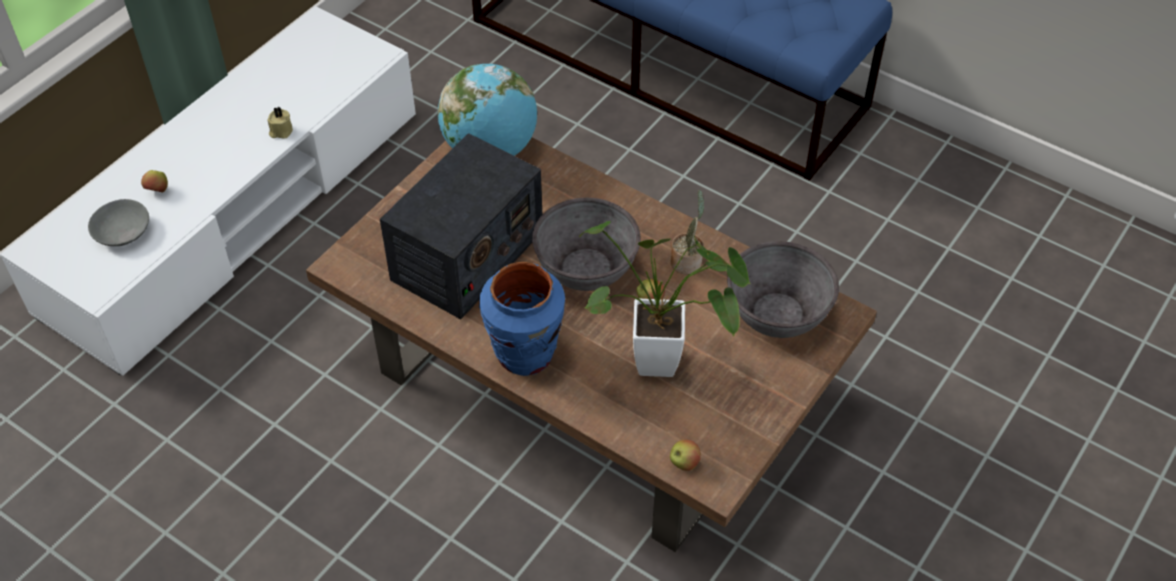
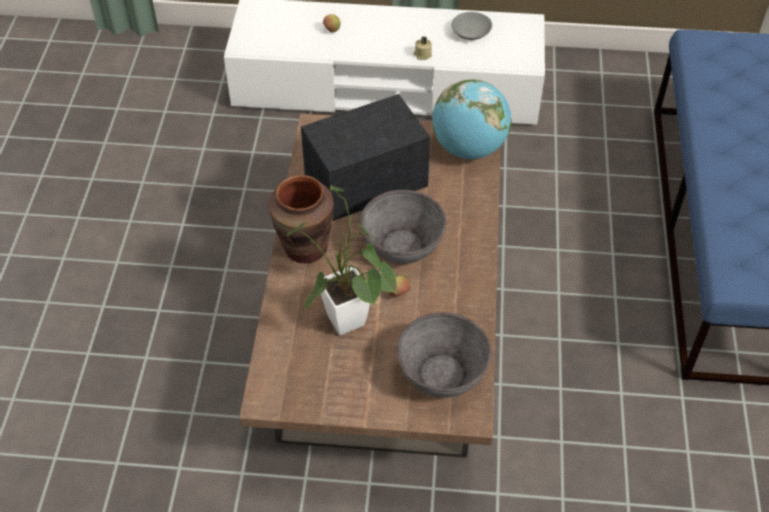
camera: 60 degrees right, 0 degrees up
(122, 232) = (290, 33): grey bowl -> grey bowl (470, 33)
(467, 256) = (366, 180): radio -> radio turned 150 degrees clockwise
(525, 354) = (305, 248): blue vase -> brown vase
(684, 463) = (269, 374): apple -> none
(687, 261) = (452, 298): potted plant -> none

